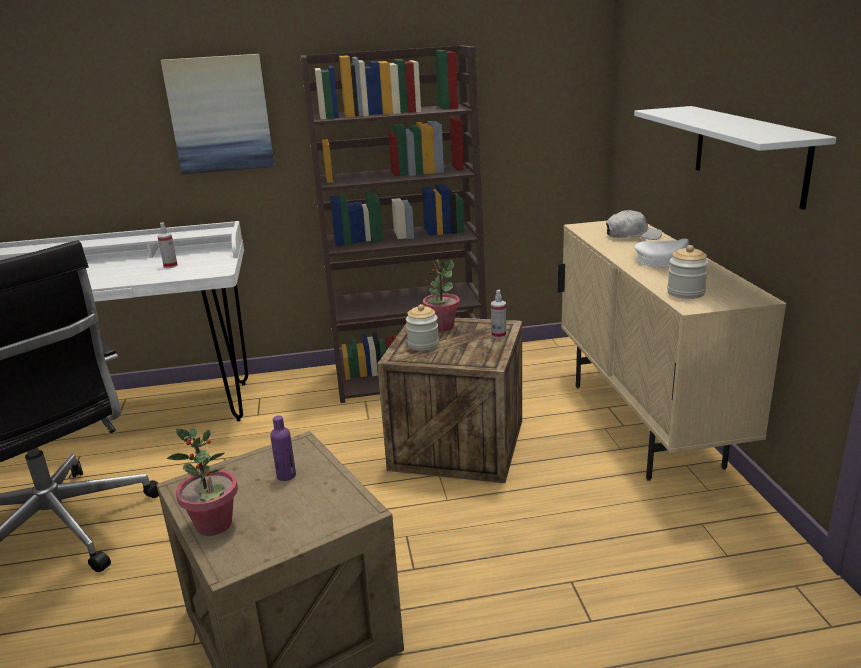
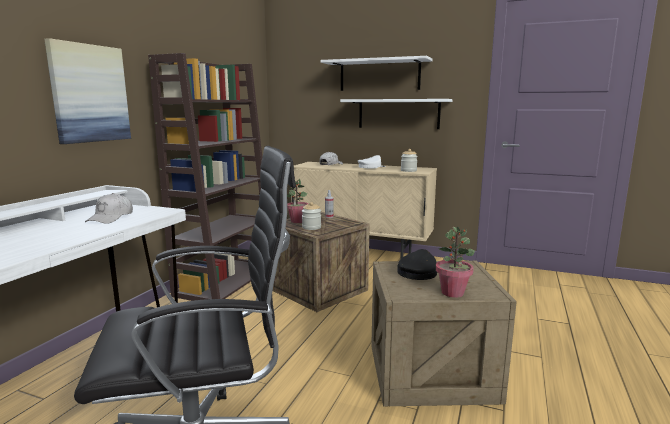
camera: 60 degrees left, 10 degrees down
(170, 266) = (111, 218): spray bottle -> white cap
(286, 475) = (418, 272): purple bottle -> black cap
(732, 56) = (379, 75): none -> white shelf

